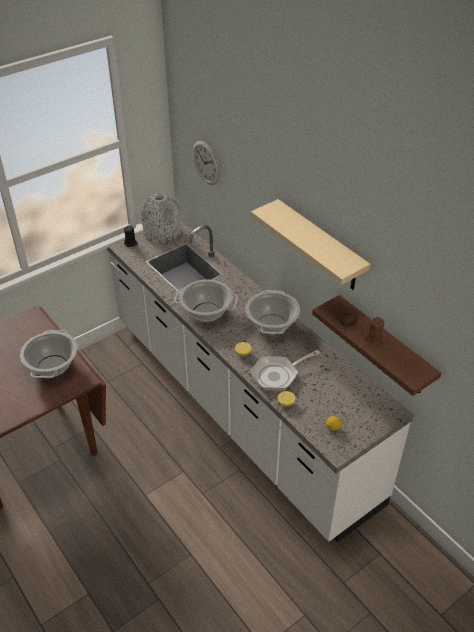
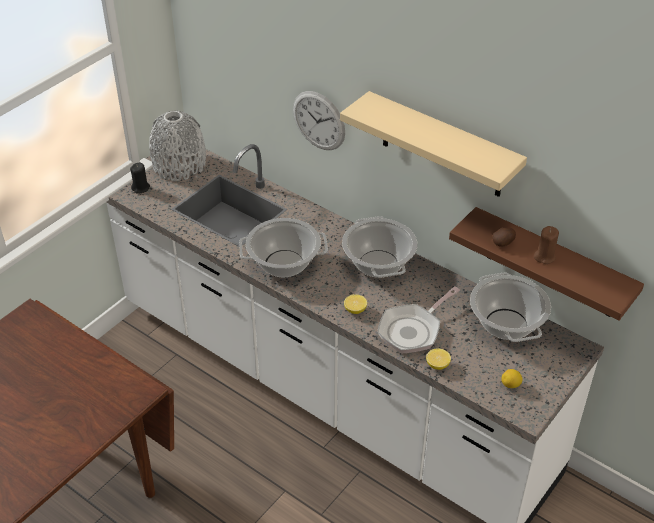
camera: 15 degrees left, 0 degrees up
(52, 366) = (88, 380): cooking pot -> cooking pot (506, 324)
(206, 163) = (241, 57): wall clock -> wall clock (319, 120)

